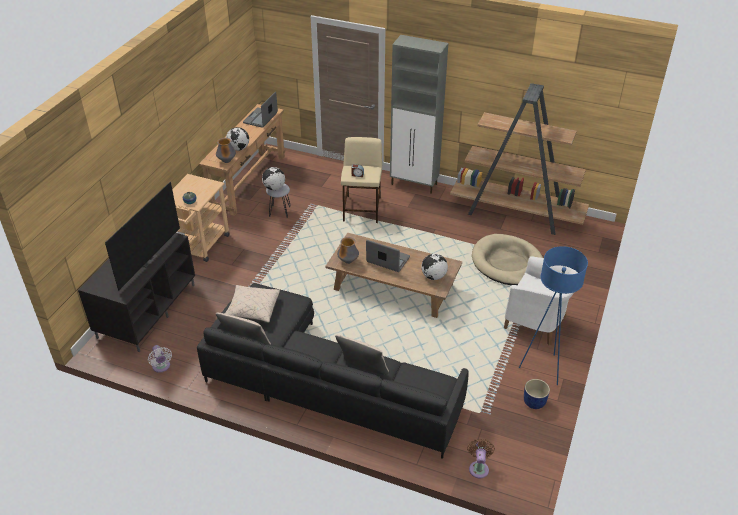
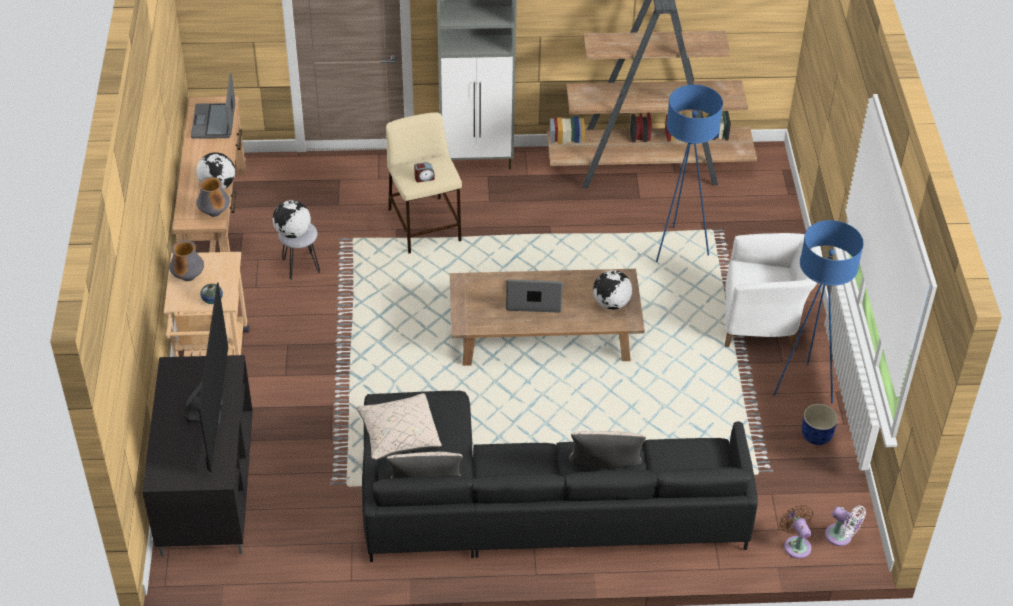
camera: 25 degrees left, 5 degrees up
(161, 367) = (291, 563): white fan -> white fan (841, 537)
(348, 261) = (480, 318): vase -> vase (188, 277)
(507, 263) = (678, 248): beige dog bed -> blue floor lamp

